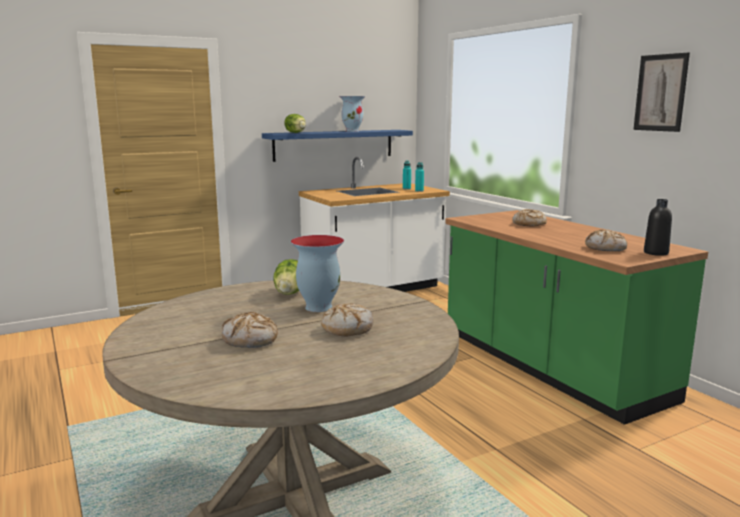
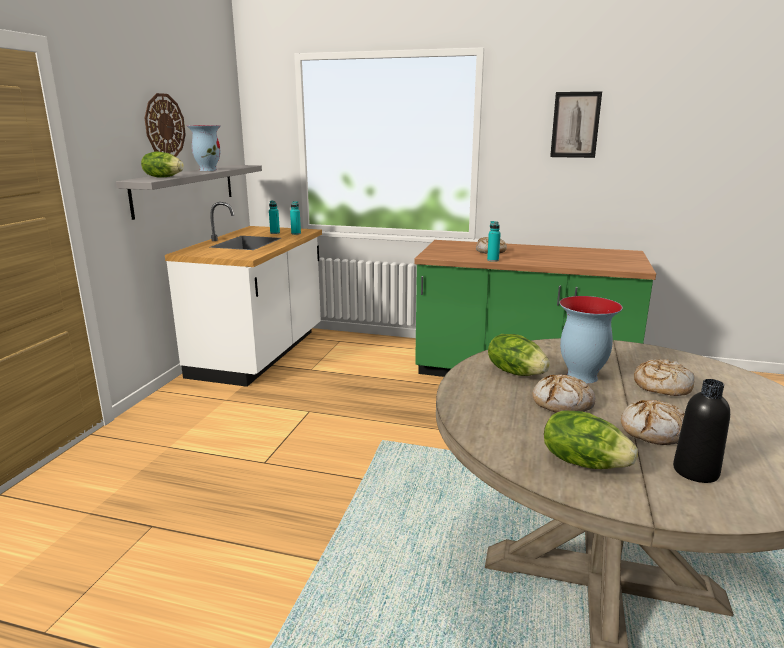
camera: 45 degrees left, 5 degrees up
(169, 332) = (583, 462): none -> lettuce
(318, 96) = (164, 126): none -> wall clock
(334, 145) = (185, 189): blue shelf -> grey shelf
(502, 229) = (493, 260): none -> turquoise bottle
(605, 248) = (599, 261): bread -> bread (563, 403)
(656, 253) = (631, 258): black bottle -> black bottle (695, 471)

